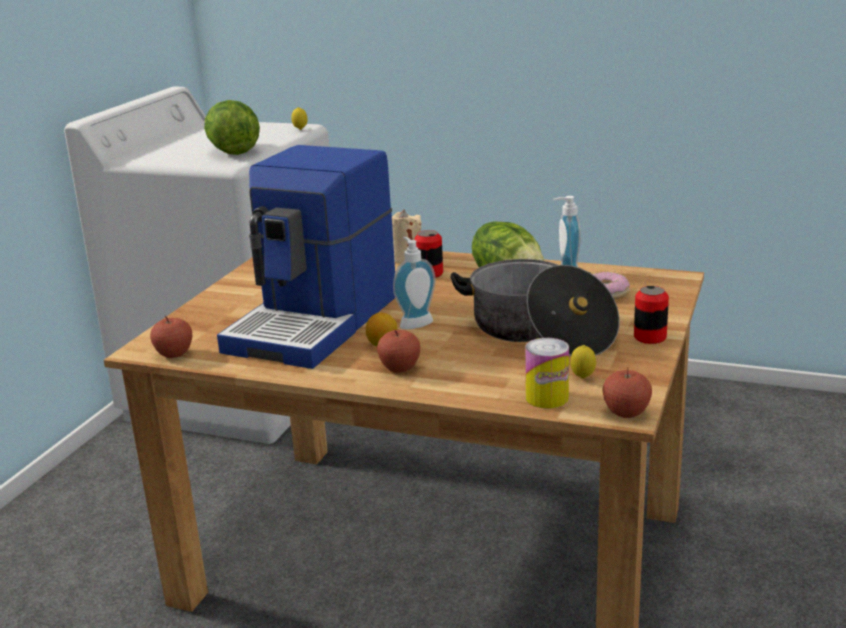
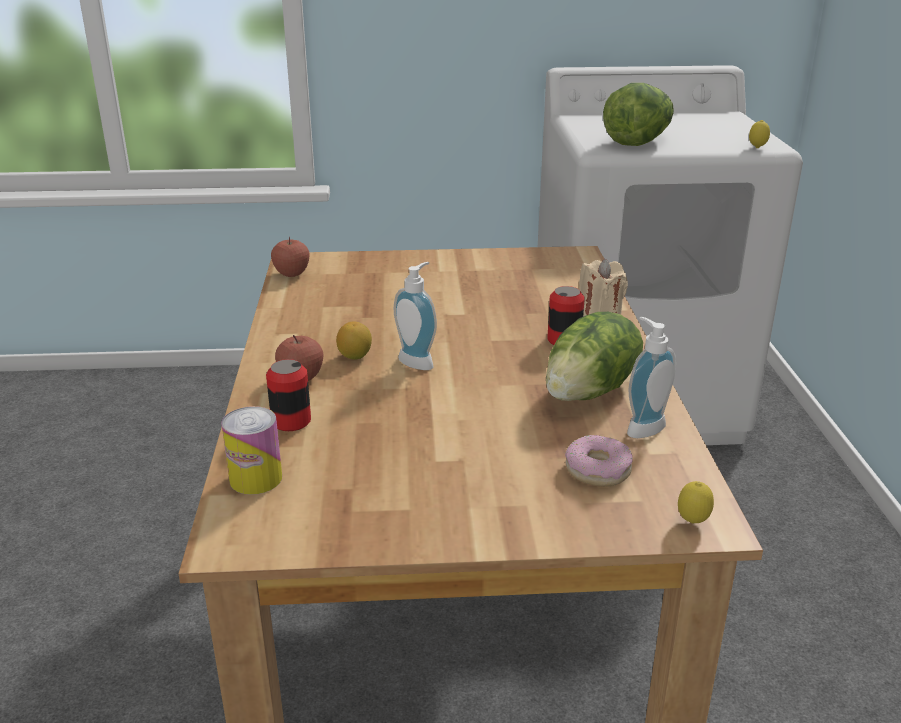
camera: 65 degrees right, 5 degrees up
(316, 323) = (389, 313): coffee machine -> none
(538, 332) = (436, 441): cooking pot -> none
(582, 378) = (316, 495): lemon -> lemon (692, 522)
(626, 413) = (229, 542): apple -> none
(650, 337) = (466, 529): can -> can (291, 421)

